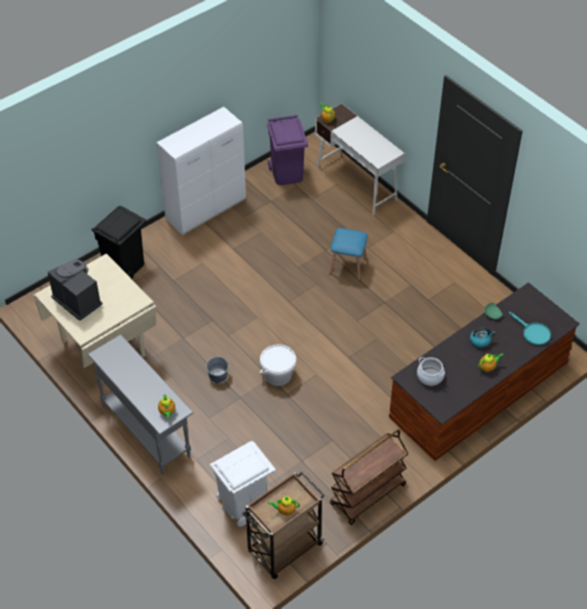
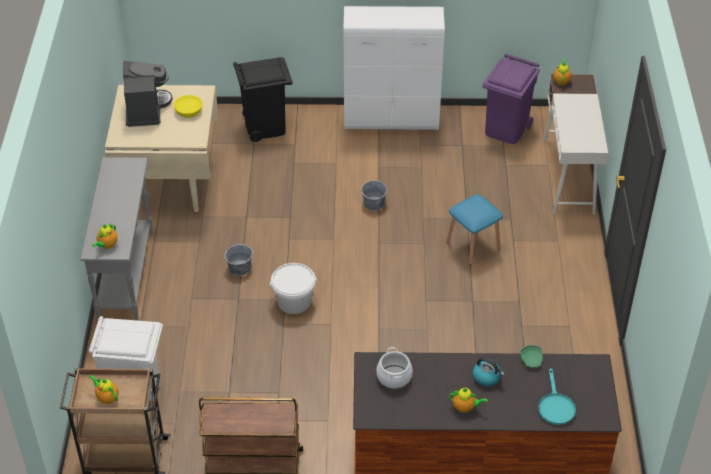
camera: 40 degrees right, 5 degrees down
(110, 283) = (189, 111): none -> yellow bowl
(257, 276) = (374, 203): none -> grey bucket

